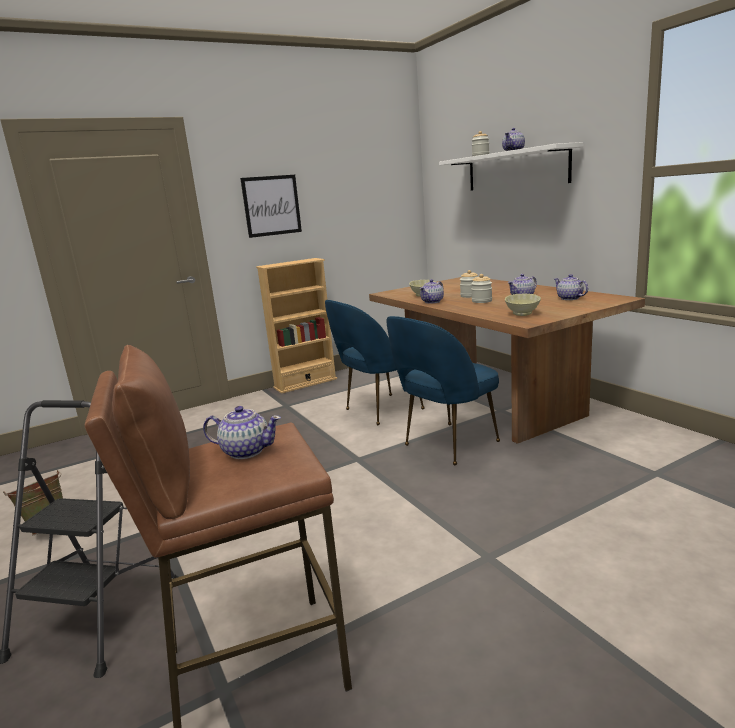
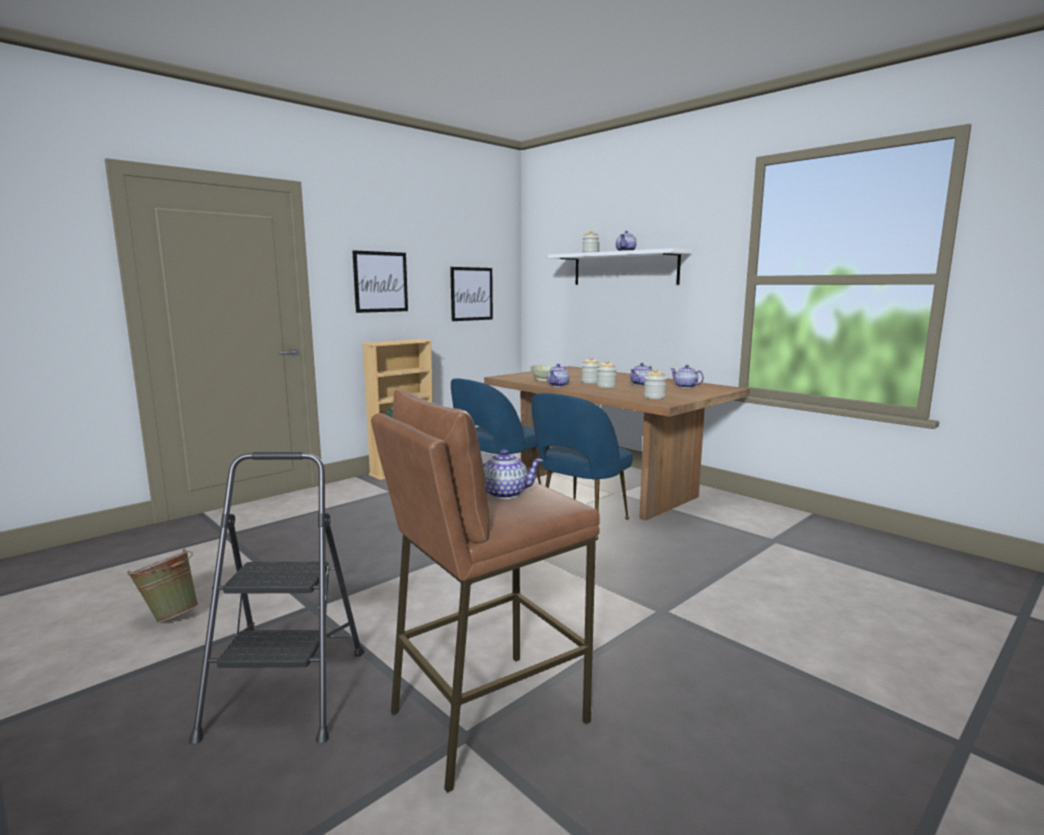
camera: 15 degrees left, 5 degrees down
(368, 208) = (471, 294): none -> picture
(522, 314) = (654, 397): beige bowl -> jar

